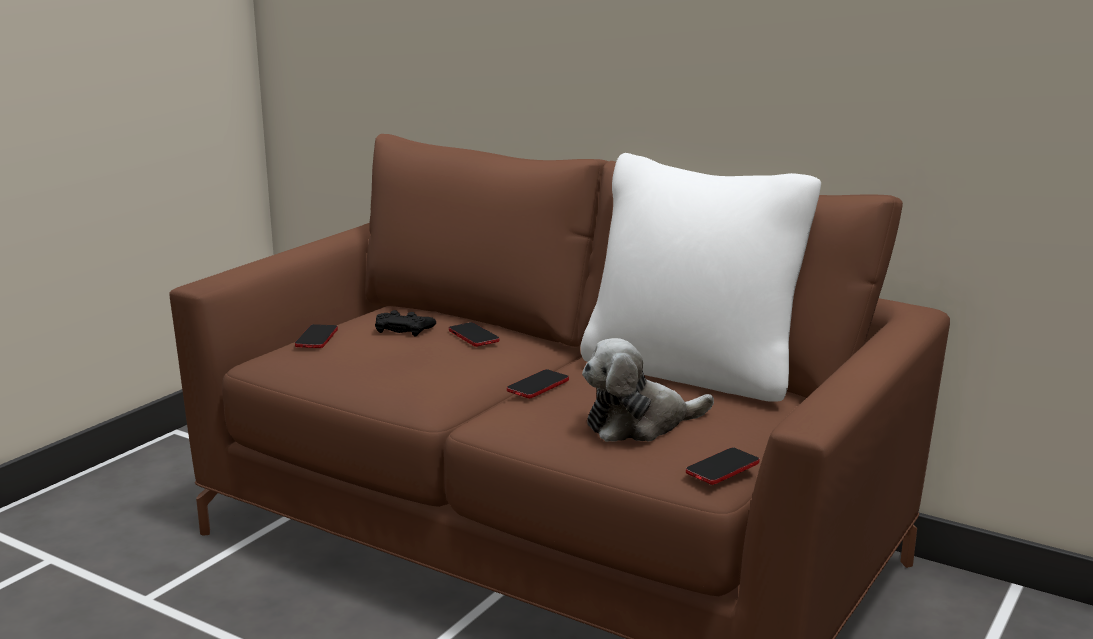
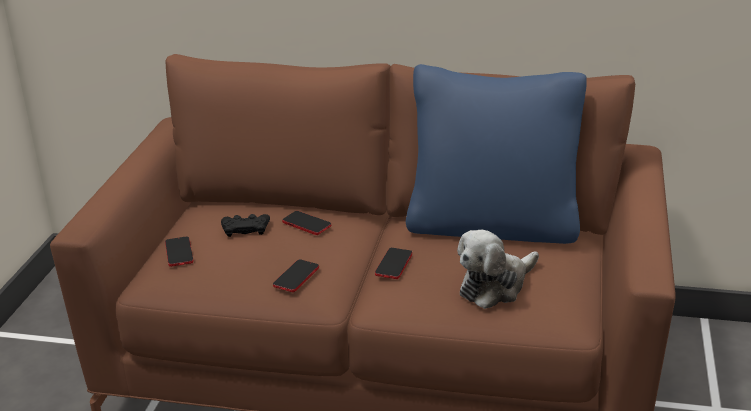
camera: 20 degrees left, 10 degrees up
(691, 371) = (492, 225): white pillow -> blue pillow
(722, 468) = (577, 312): phone -> phone (296, 277)

